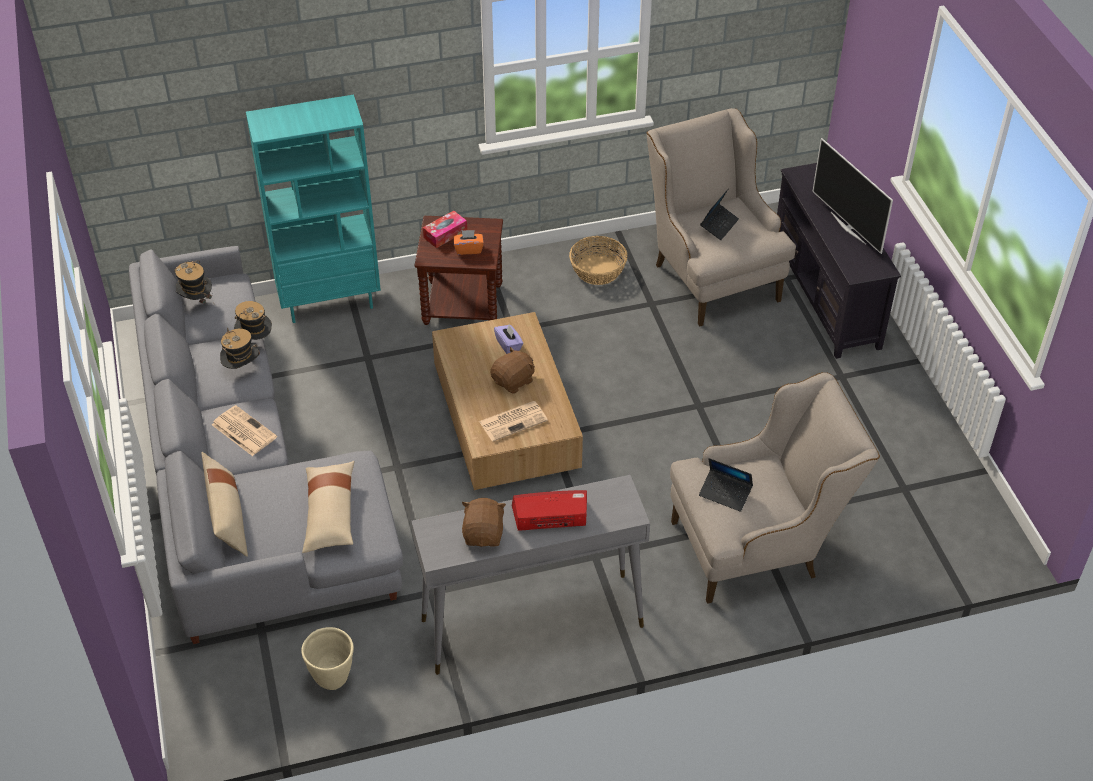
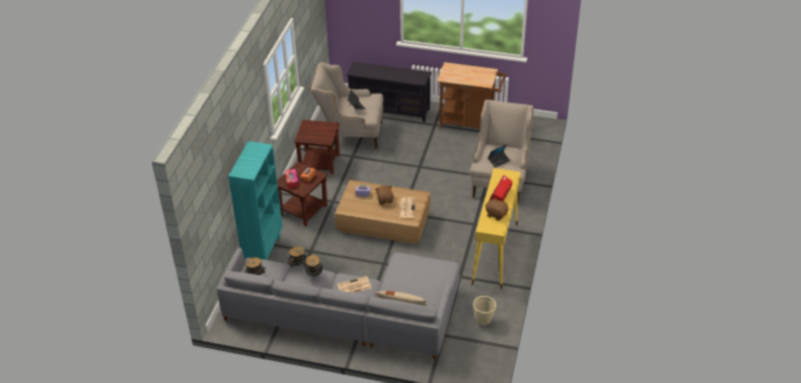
camera: 60 degrees left, 5 degrees down
(330, 513) = (423, 274): beige pillow -> none
(531, 623) = (495, 254): grey console table -> yellow console table
(597, 270) = (319, 163): basket -> brown side table
(849, 227) = (395, 72): television -> none
(892, 427) = (470, 124): none -> brown cart

